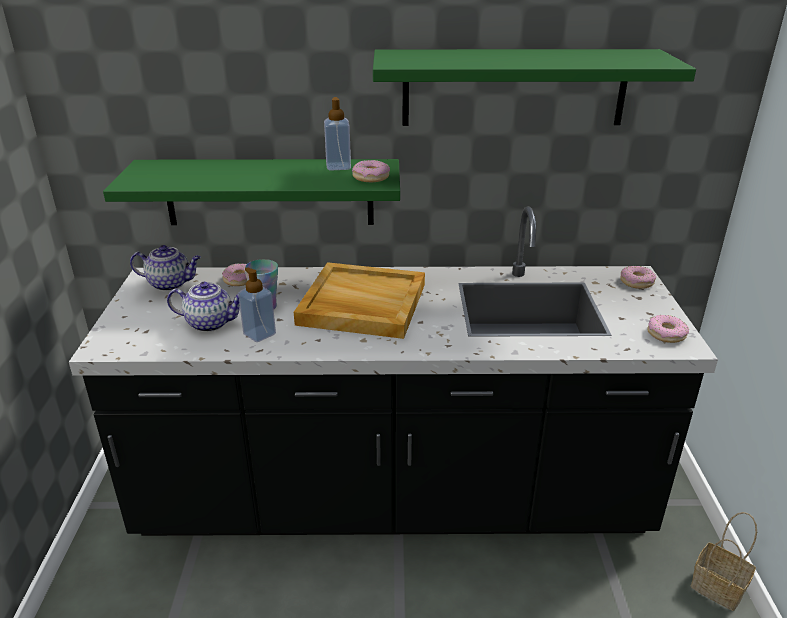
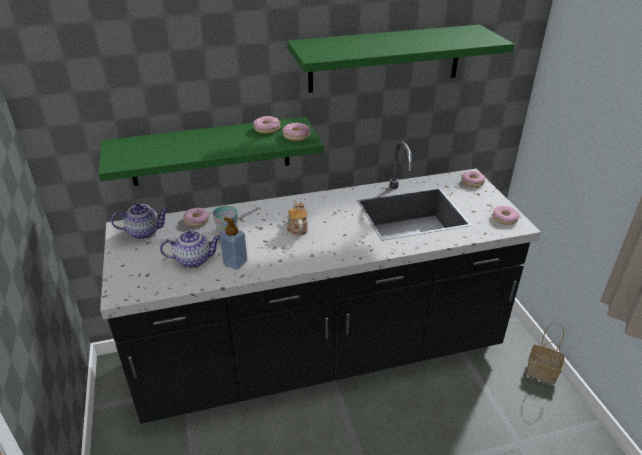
camera: 15 degrees left, 5 degrees up
(338, 167) = (267, 129): soap dispenser -> donut
(361, 304) = (297, 227): beige tray -> teapot

